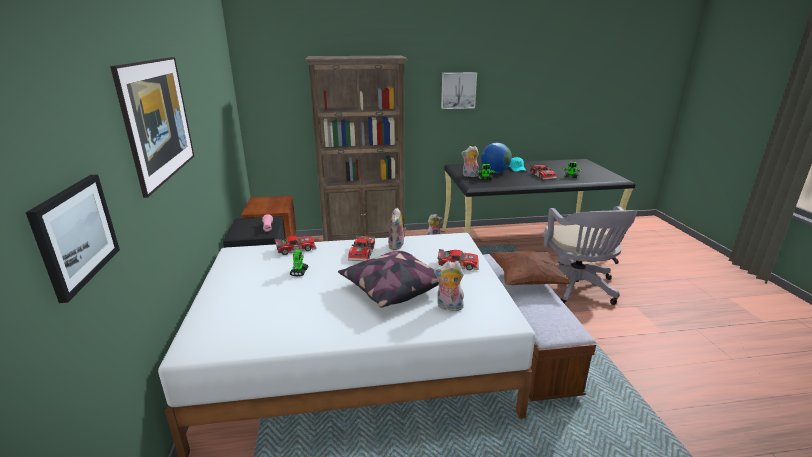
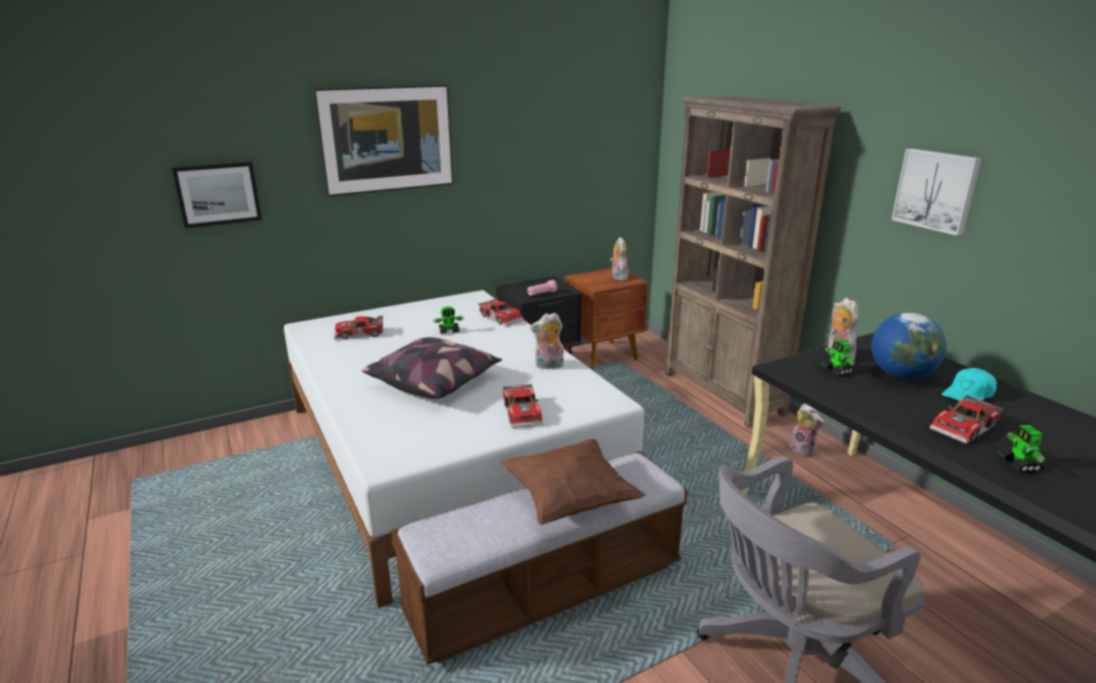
camera: 70 degrees right, 0 degrees up
(363, 253) = (514, 351): toy car -> toy car (359, 334)
(449, 307) = (406, 421): plush toy -> plush toy (618, 277)

